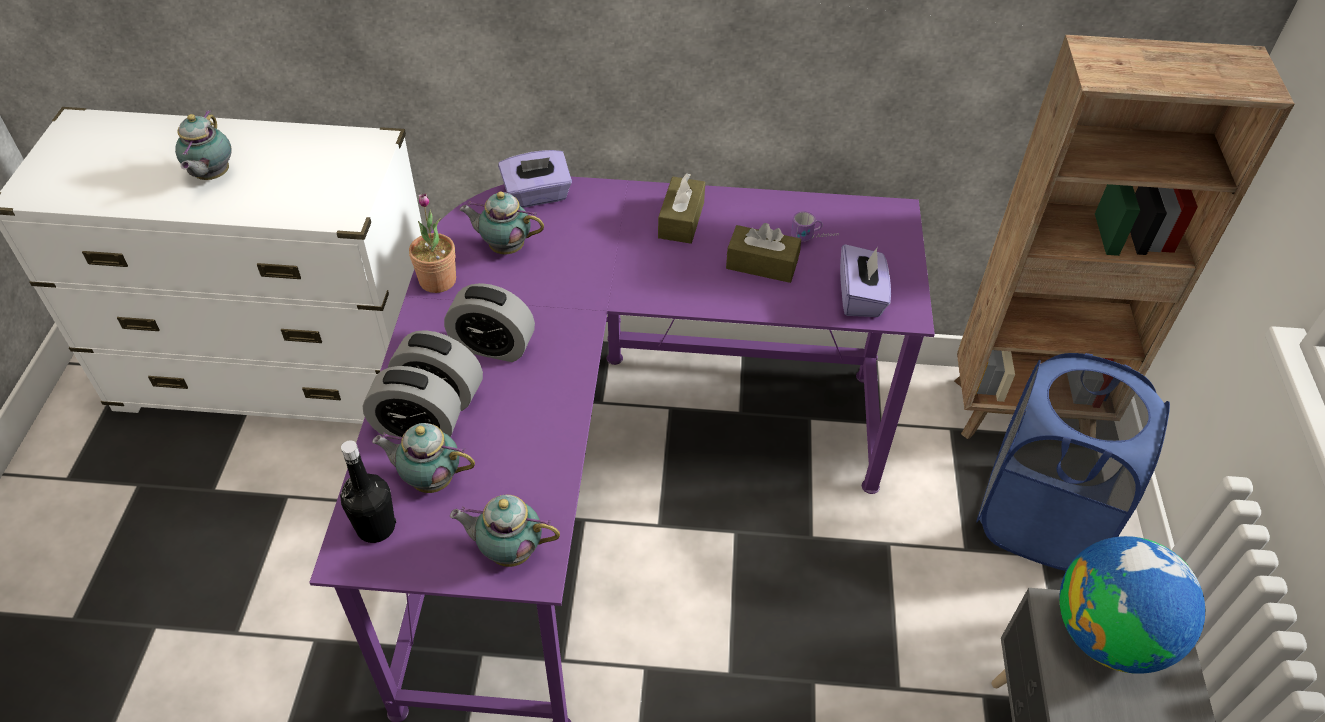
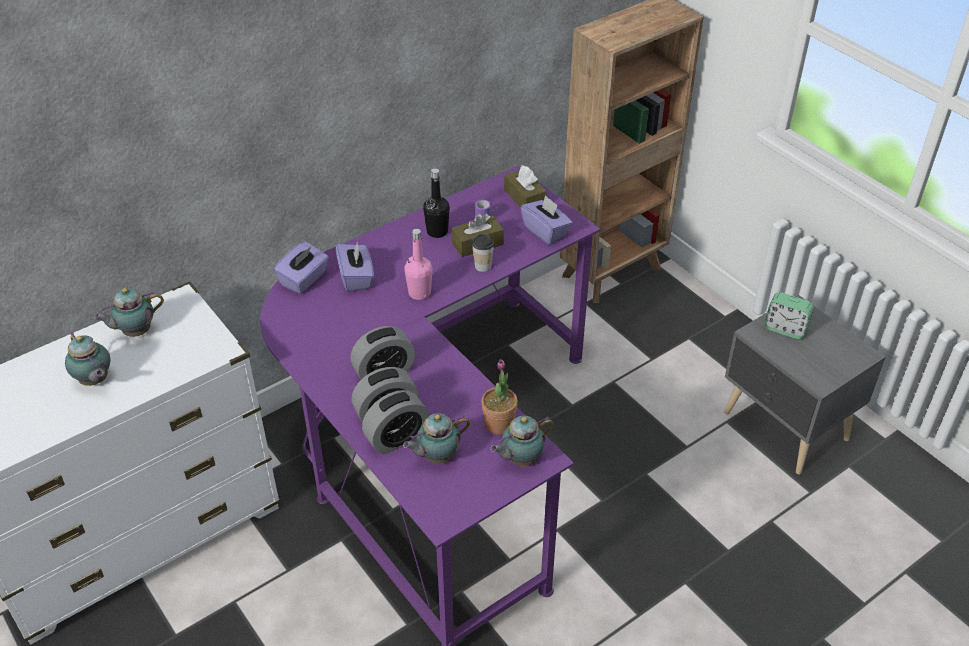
camera: 40 degrees left, 5 degrees down
(376, 527) = (438, 497): black bottle -> black bottle (437, 231)
(437, 280) = (305, 359): potted plant -> potted plant (499, 423)
(504, 247) = (322, 318): teapot -> teapot (135, 332)
(589, 224) = (356, 278): none -> purple tissue box
(633, 281) = (419, 293): none -> pink bottle
(681, 220) = (406, 246): brown tissue box -> brown tissue box (524, 198)
(737, 294) = (483, 266): none -> cup
(1039, 518) = (670, 320): blue laundry basket -> none
(1109, 635) = (785, 329): globe -> alarm clock

